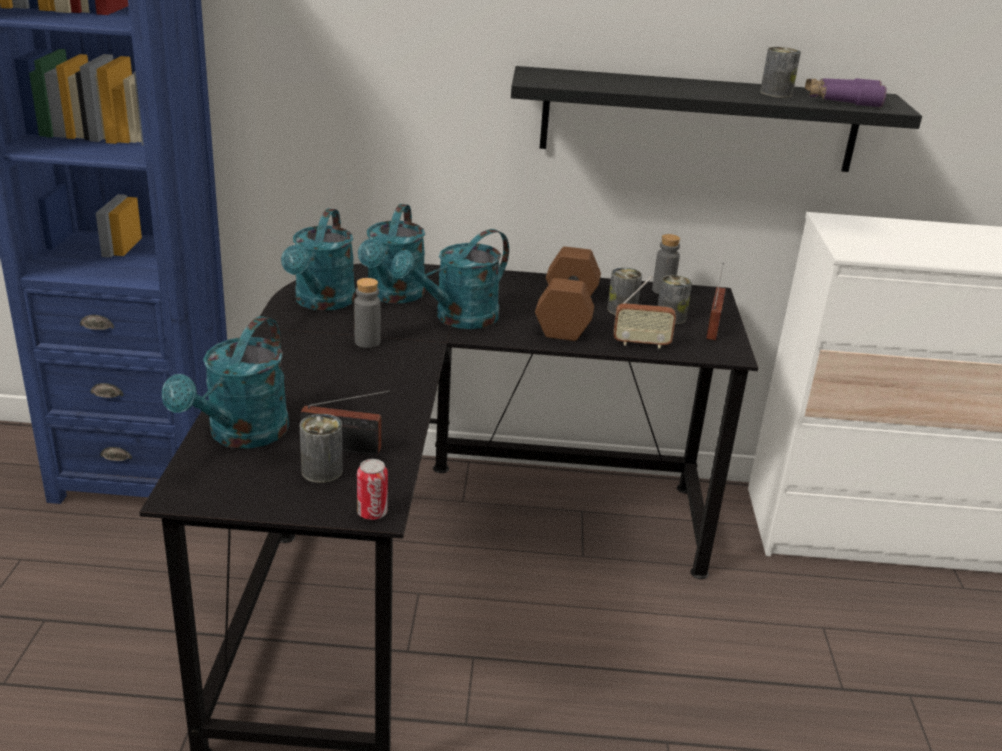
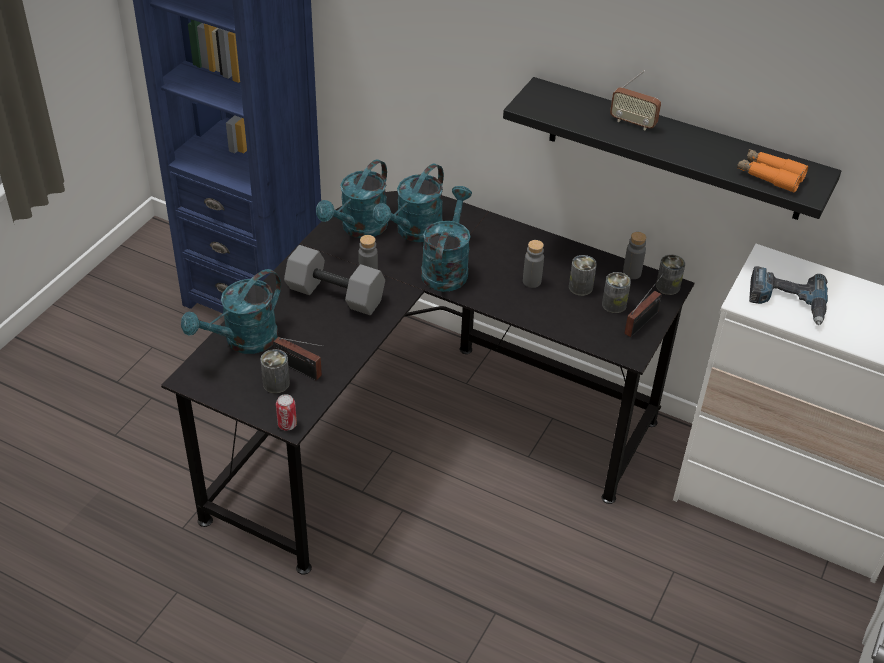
camera: 25 degrees right, 15 degrees up
(336, 367) = (333, 295): none -> grey dumbbell
(457, 319) = (446, 268): turquoise watering can -> turquoise watering can turned 120 degrees clockwise
(565, 314) = (531, 281): brown dumbbell -> grey bottle
(641, 343) = (568, 326): radio -> radio (633, 123)
(776, 93) = (720, 154): can -> can (667, 286)
(841, 101) = (769, 176): purple binoculars -> orange binoculars
(890, 245) = (787, 302): none -> power drill

